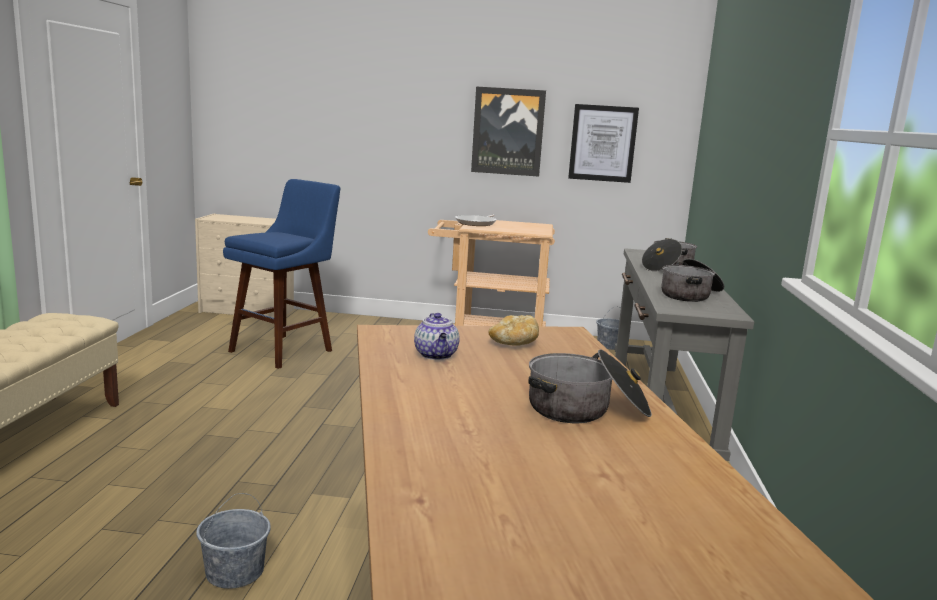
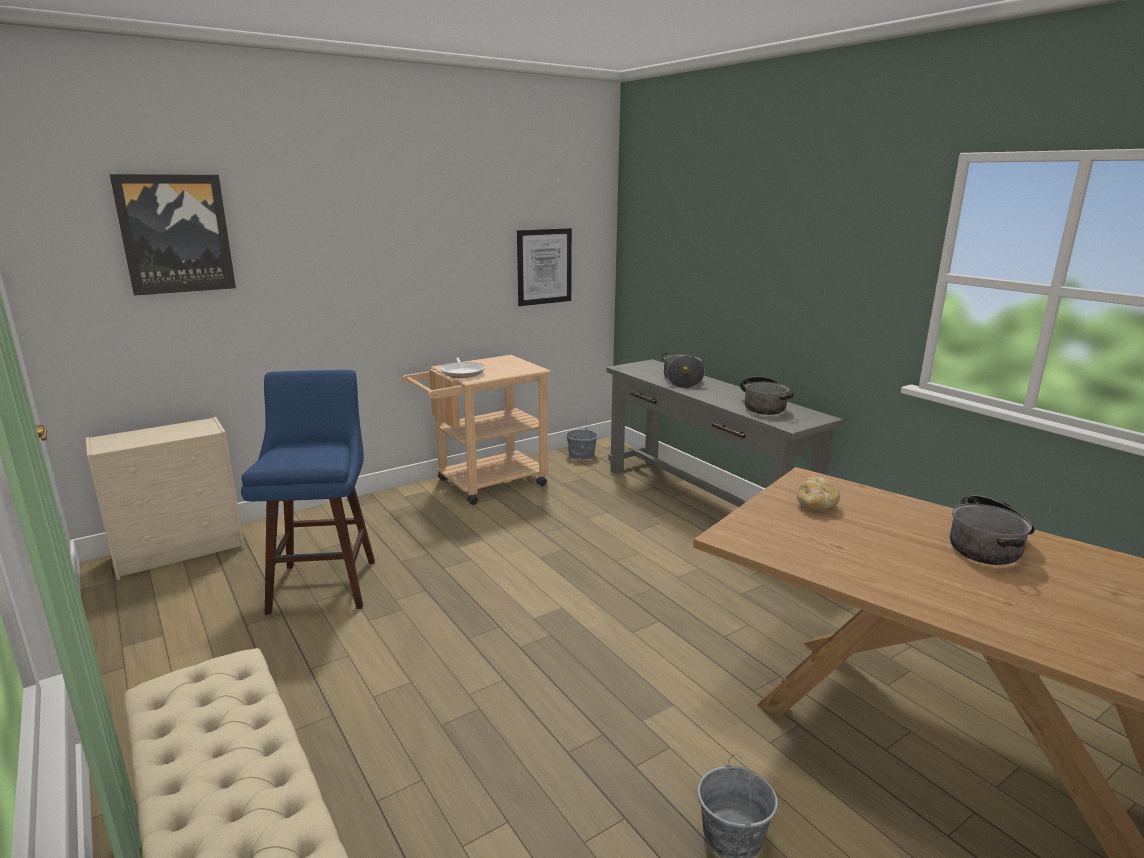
camera: 40 degrees left, 5 degrees up
(436, 355) = (819, 543): teapot -> none
(508, 131) = (457, 267): picture -> picture (176, 234)

